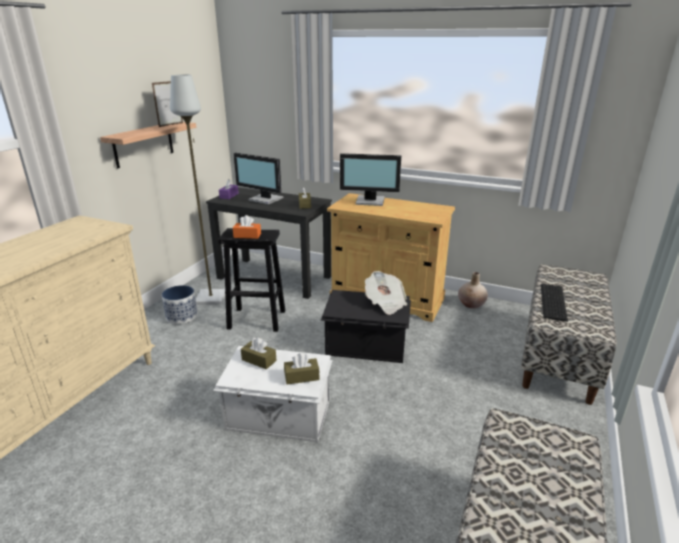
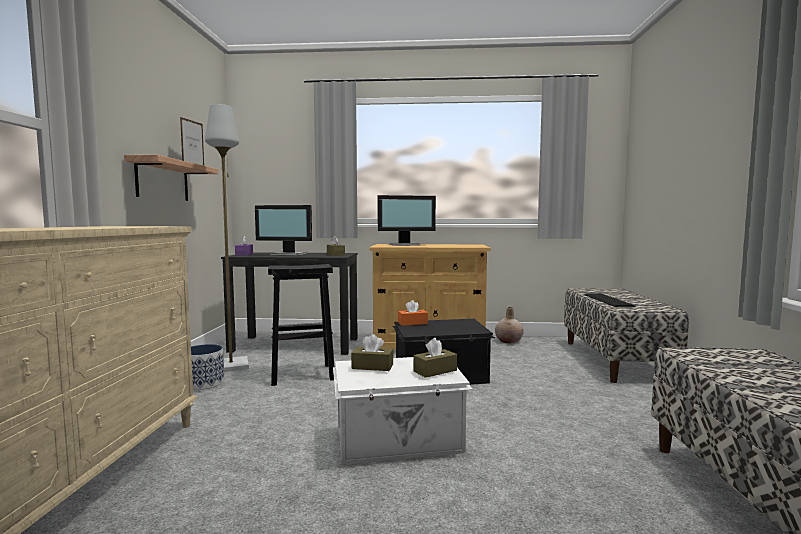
camera: 20 degrees left, 20 degrees down
(247, 235) = (299, 266): orange tissue box -> orange tissue box (412, 323)
(385, 303) = (457, 324): newspaper -> none

